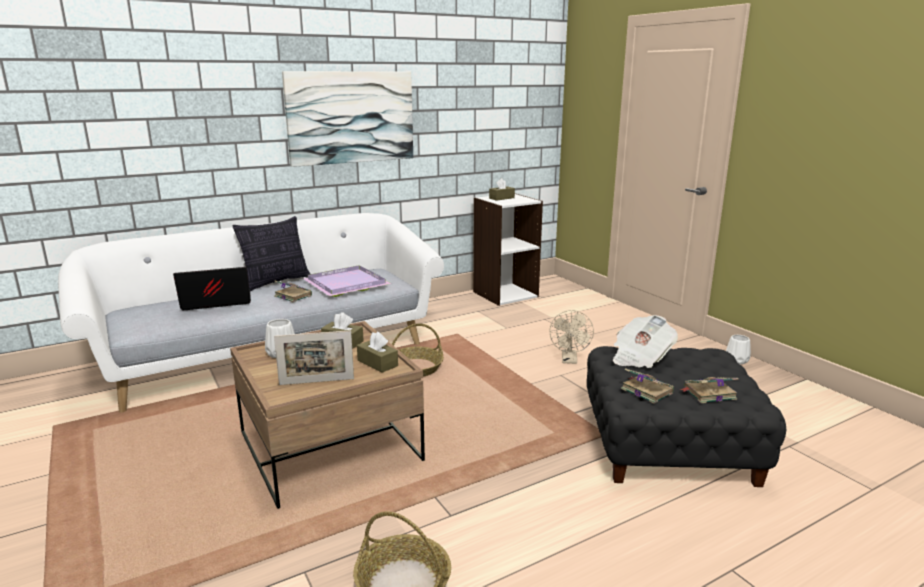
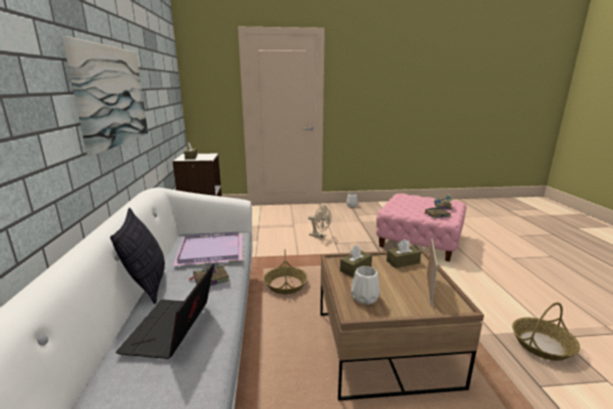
camera: 65 degrees left, 0 degrees up
(640, 357) = (400, 207): newspaper -> none
(669, 444) = (419, 240): black ottoman -> pink ottoman

